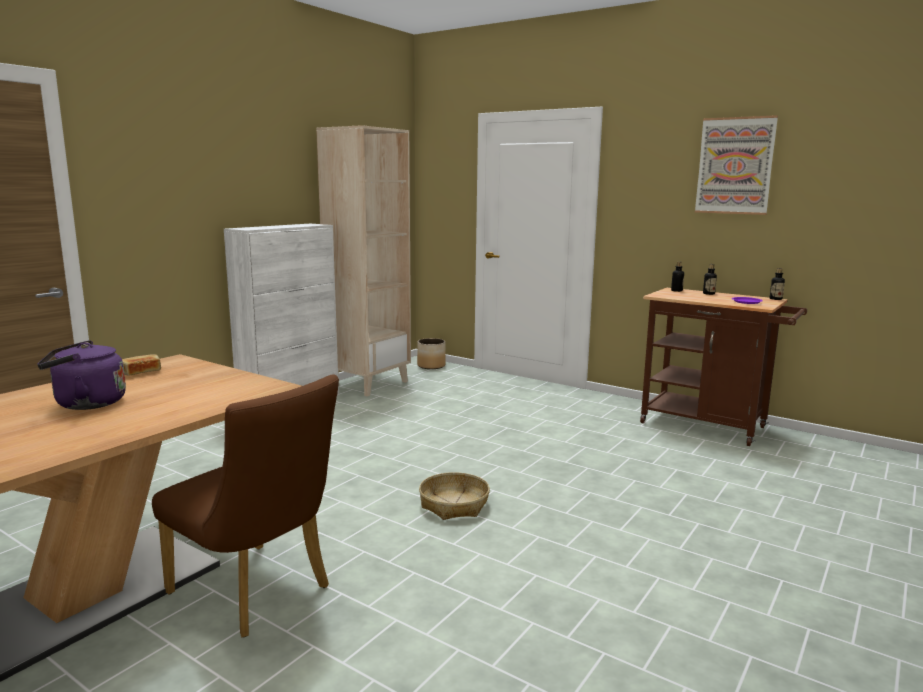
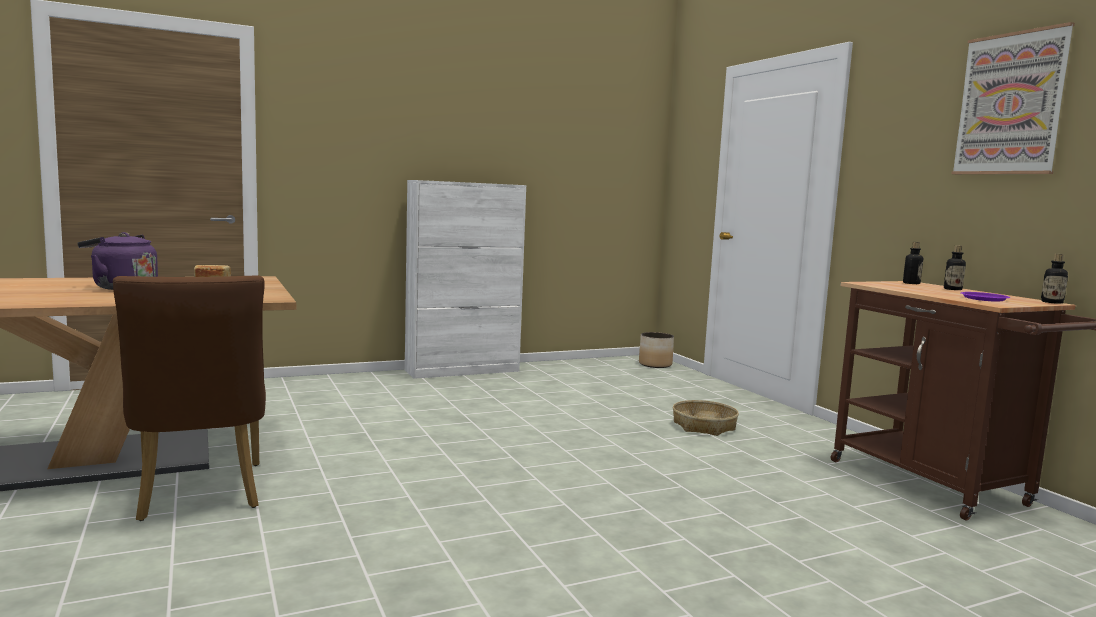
camera: 30 degrees right, 5 degrees down
(369, 384) = (563, 368): beige bookcase -> none
(454, 505) = (474, 479): basket -> basket (704, 426)

